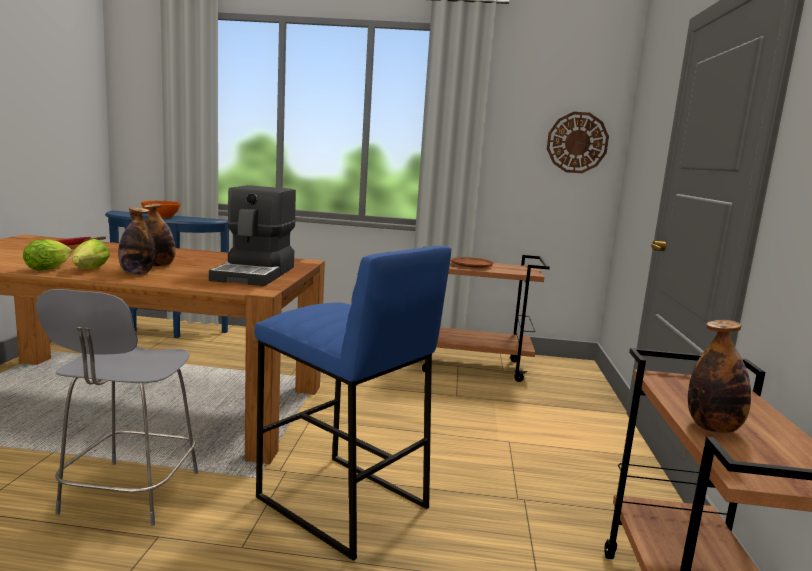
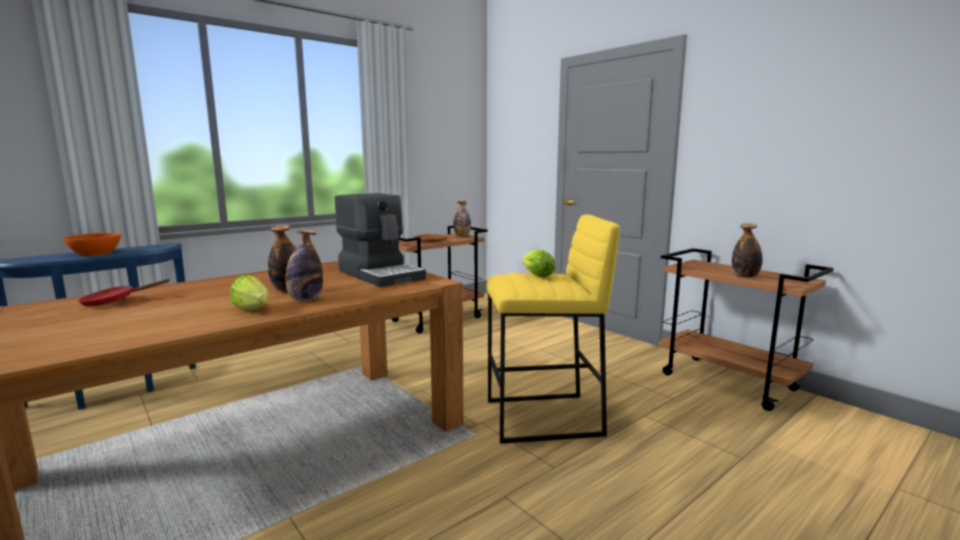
camera: 45 degrees left, 0 degrees up
(50, 268) = (212, 320): lettuce -> lettuce (535, 275)
(128, 494) = (427, 494): grey stool -> none
(341, 503) = (543, 418): blue stool -> yellow stool
(526, 269) = (462, 236): none -> bottle
(577, 142) = (460, 138): wall clock -> none

